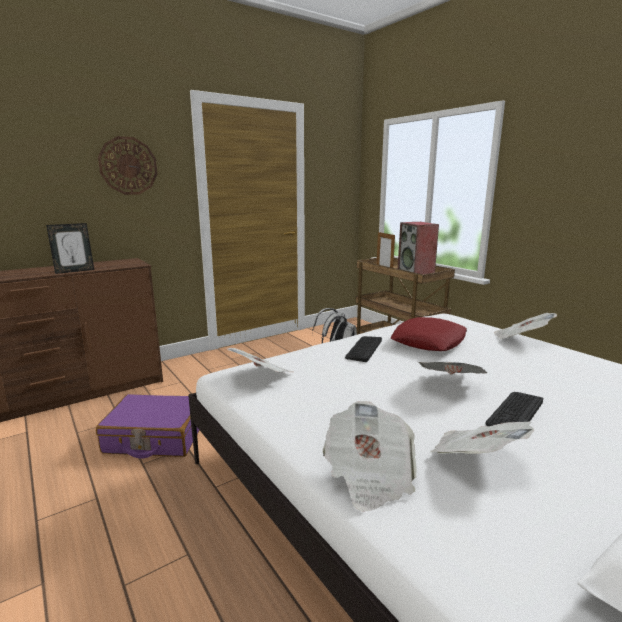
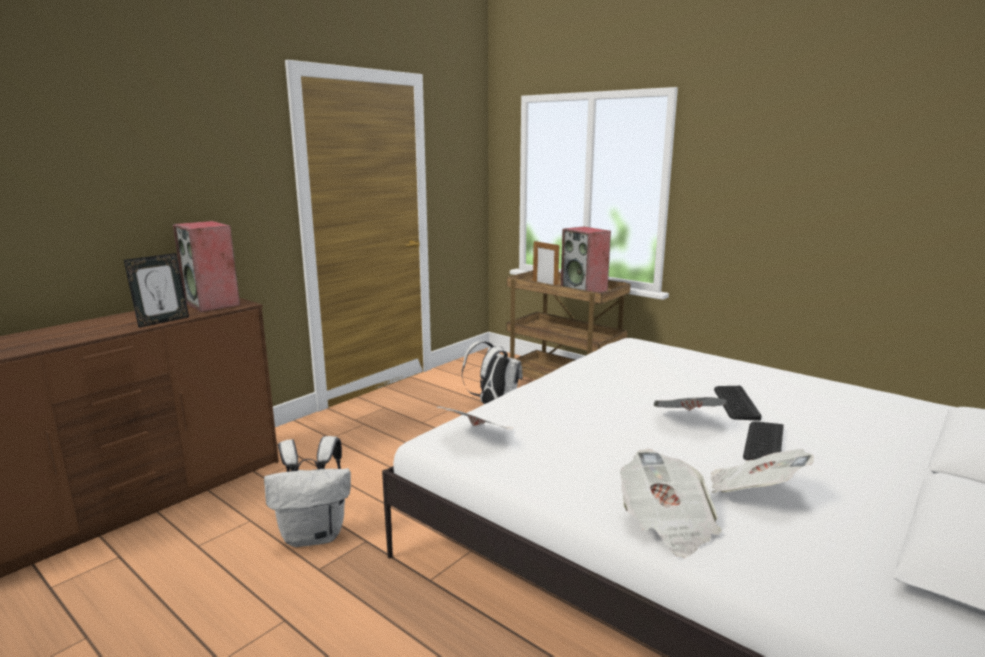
camera: 15 degrees left, 0 degrees up
(120, 263) = (213, 304): none -> speaker
(128, 166) = (209, 166): wall clock -> none
(155, 437) = (315, 535): purple suitcase -> white backpack
(364, 349) = (570, 391): keyboard -> keyboard (735, 403)
(429, 341) = (635, 374): red pillow -> none
(520, 339) = (726, 362): newspaper -> none

